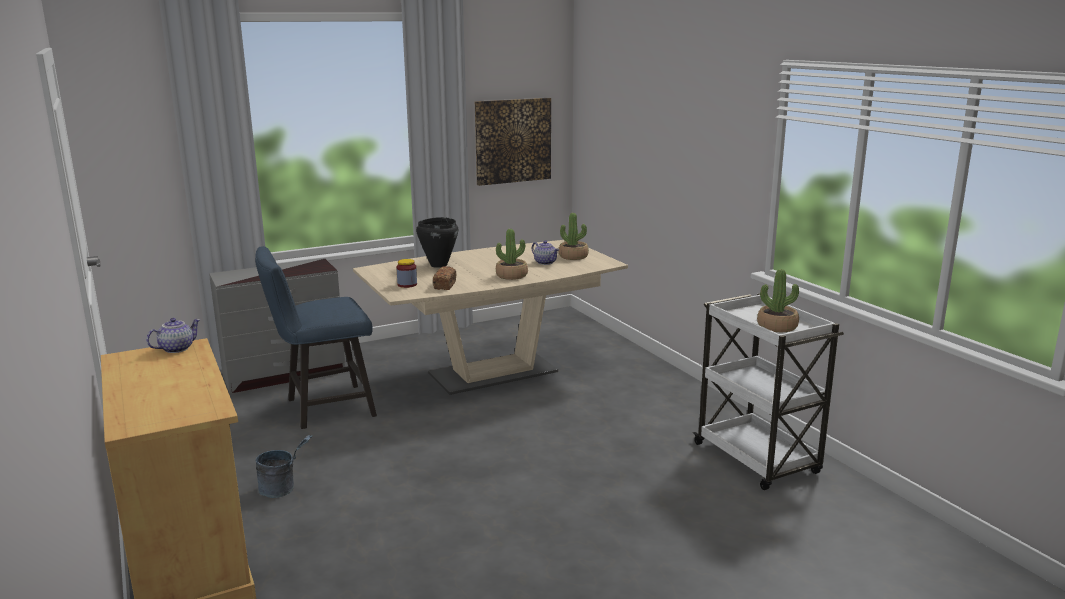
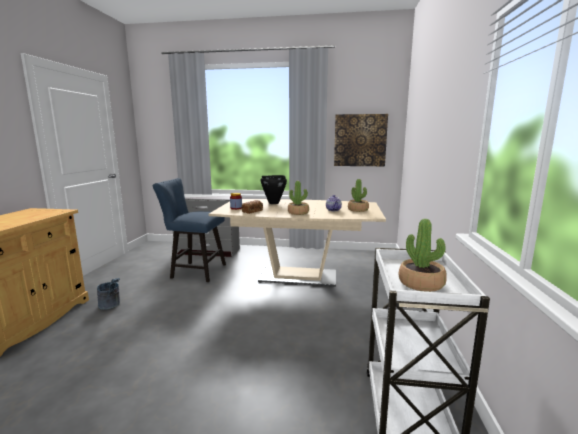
camera: 35 degrees right, 5 degrees down
(176, 348) = (54, 211): teapot -> none

